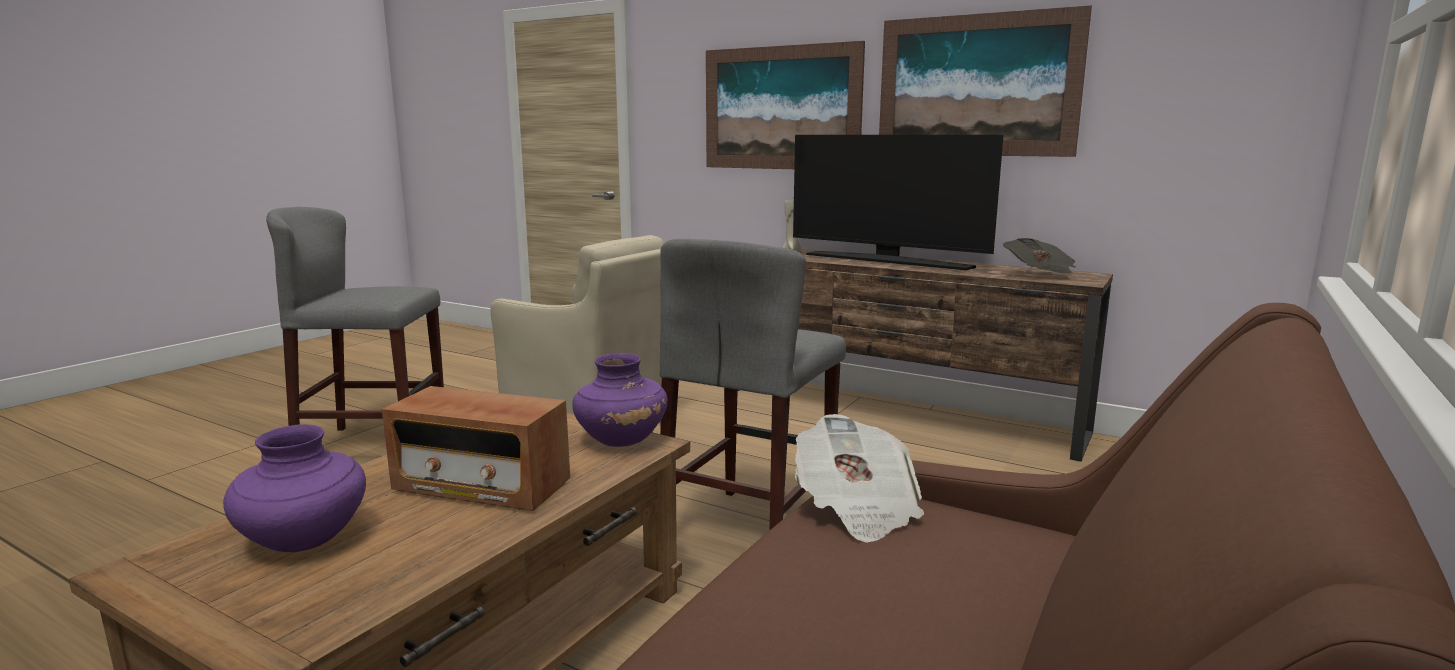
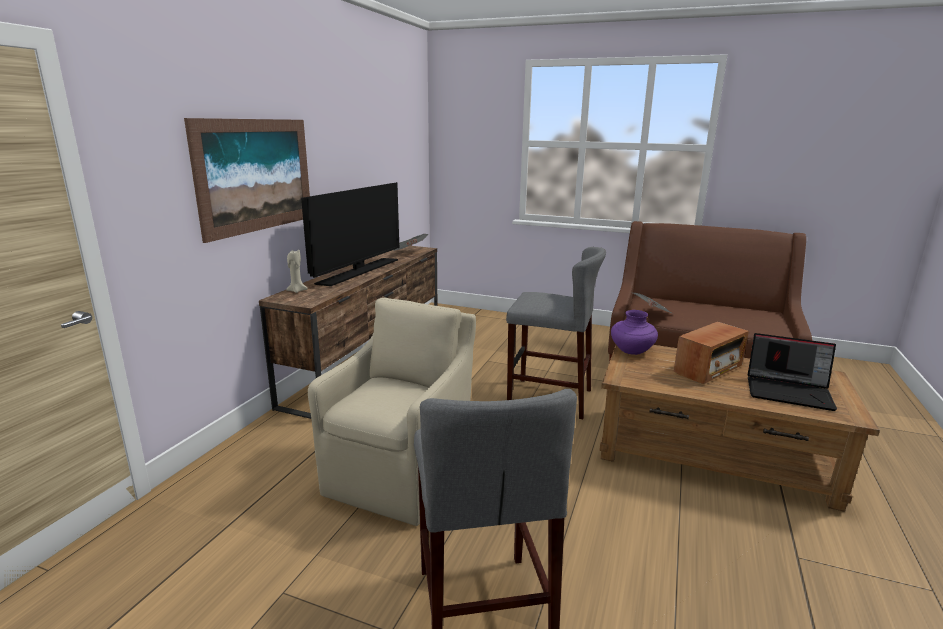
camera: 100 degrees left, 5 degrees up
(304, 541) = (789, 391): purple vase -> laptop
(481, 487) = (708, 370): radio -> radio turned 45 degrees clockwise
(976, 86) = (351, 152): picture -> none

